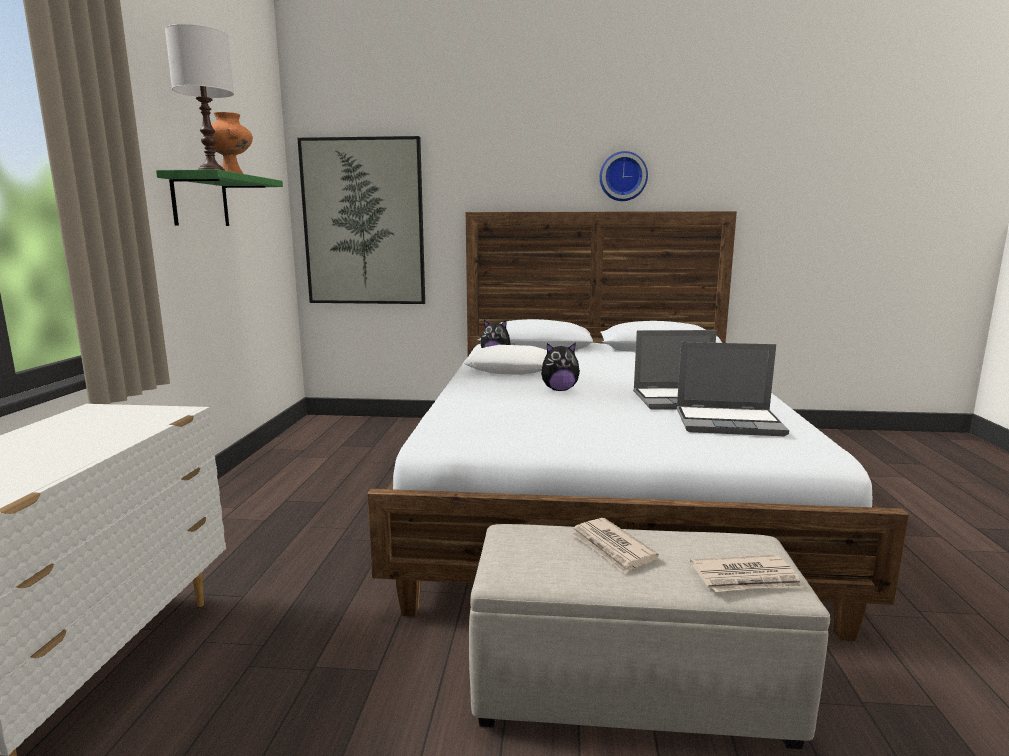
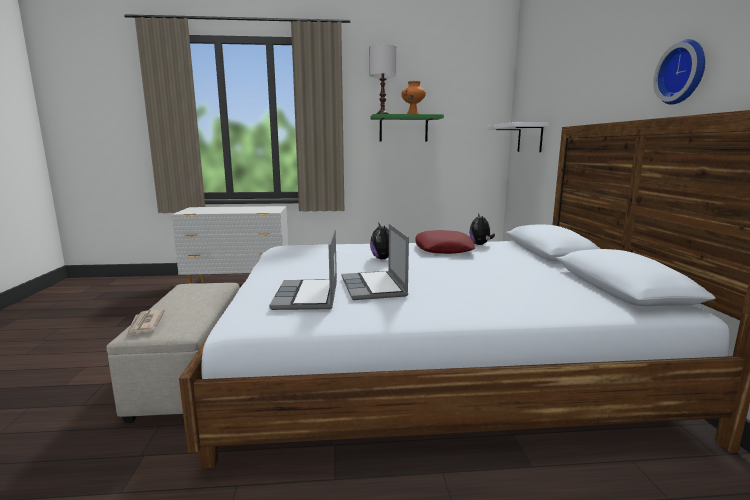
camera: 80 degrees right, 0 degrees up
(363, 222) = (530, 138): picture -> white shelf
(511, 369) = (443, 249): white pillow -> red pillow
(612, 548) = (194, 299): newspaper -> none

